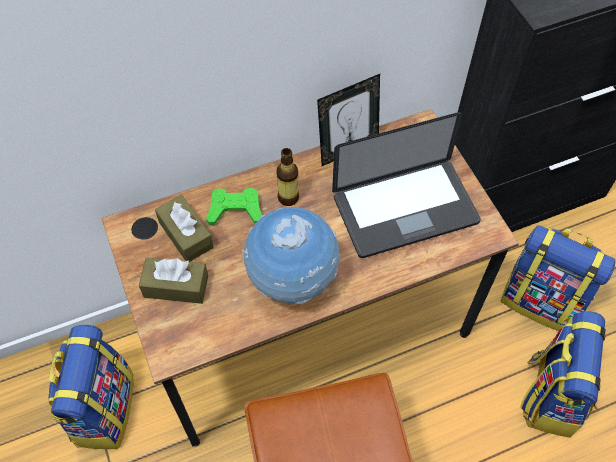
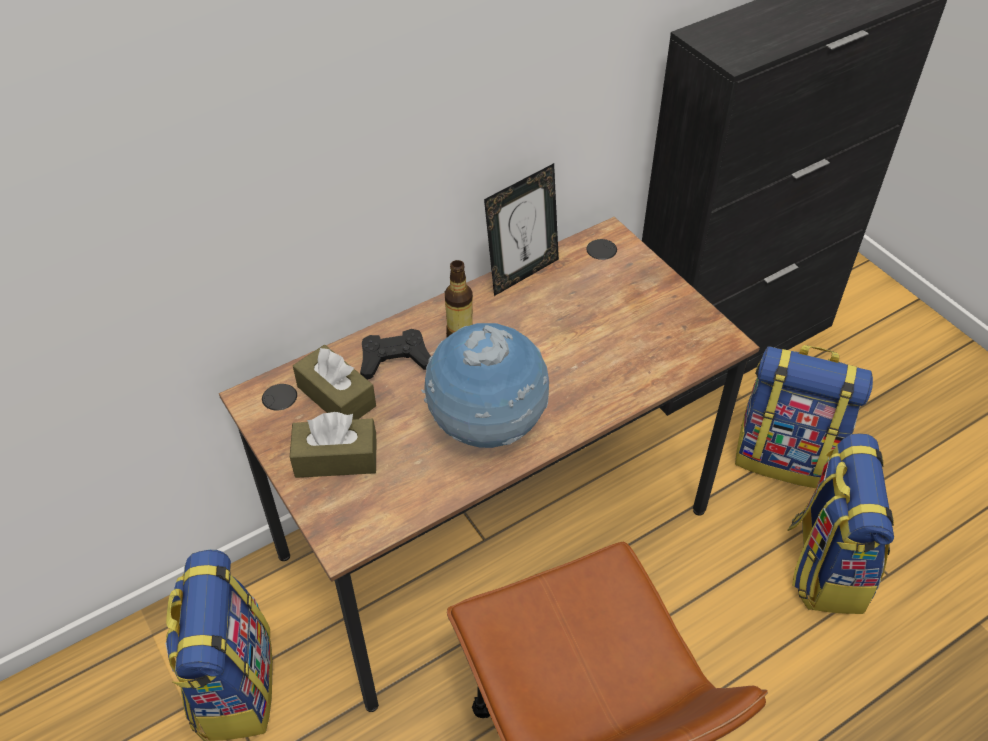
camera: 10 degrees left, 10 degrees down
(235, 210) = (395, 359): green game controller -> black game controller
(405, 209) = (610, 329): laptop -> none

